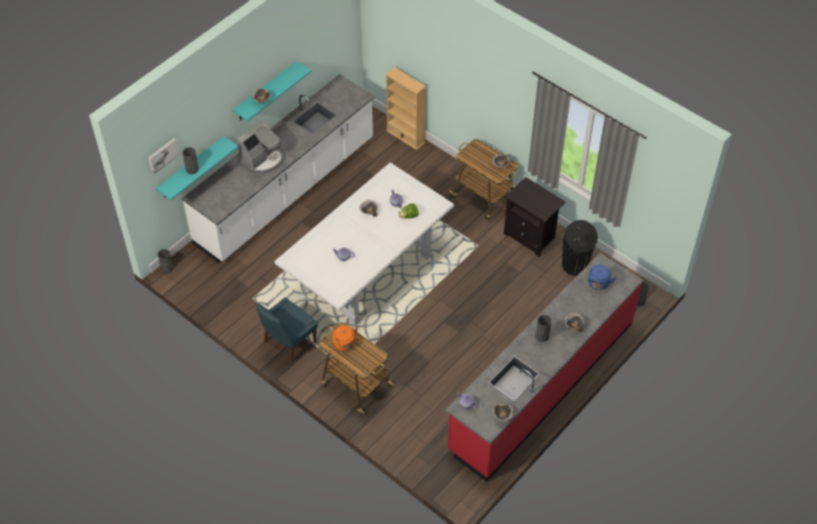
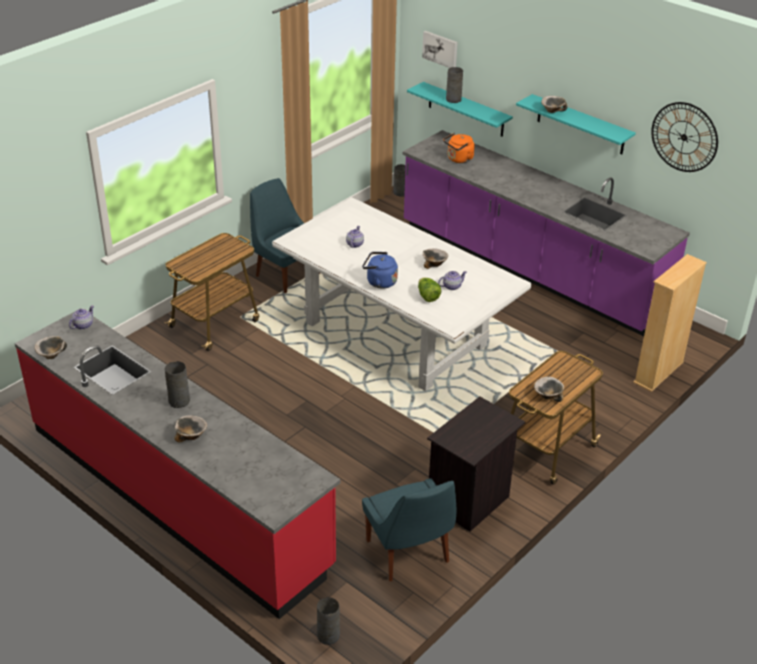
camera: 90 degrees right, 15 degrees down
(262, 160) = (509, 177): coffee machine -> none
(286, 192) = (529, 269): white counter -> purple counter
(321, 34) = (684, 137): none -> wall clock
(345, 344) = (219, 251): orange kettle -> orange kettle (459, 159)
(575, 266) = (408, 553): black trash can -> blue chair
(598, 284) = (271, 471): blue kettle -> blue kettle (379, 282)

